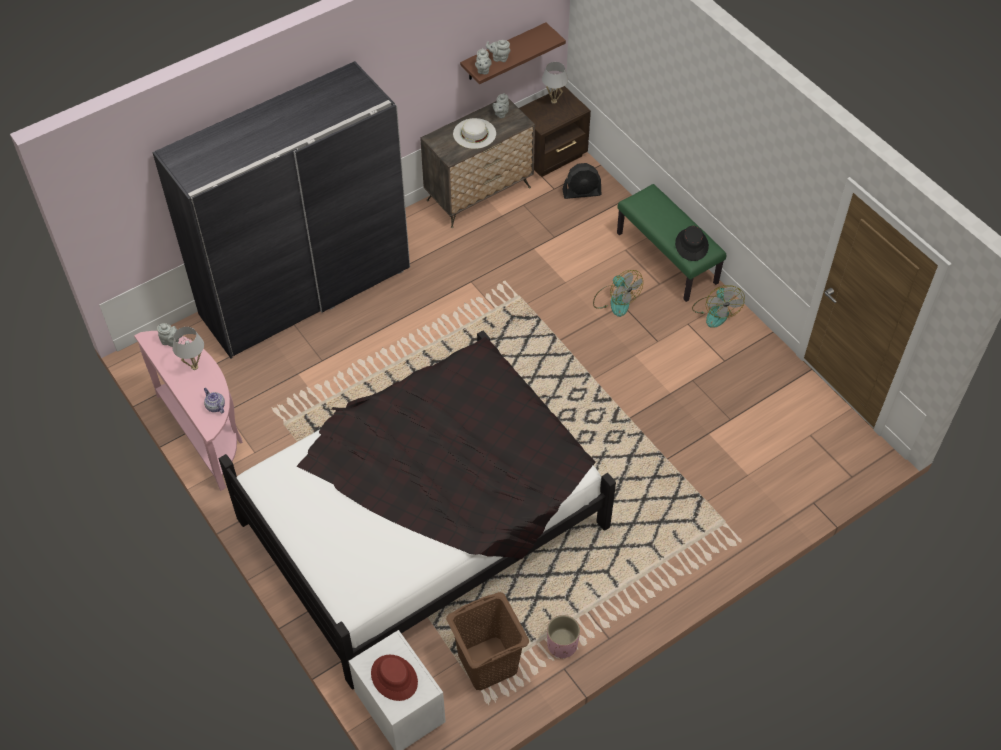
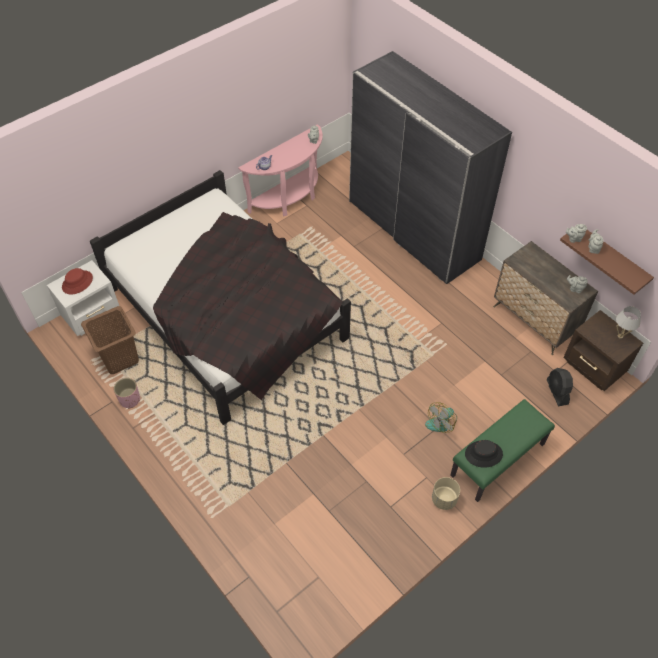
camera: 85 degrees right, 0 degrees up
(194, 367) = (295, 153): white table lamp -> none
(474, 133) = (546, 273): white hat -> none
(715, 311) = (444, 499): fan -> beige planter

